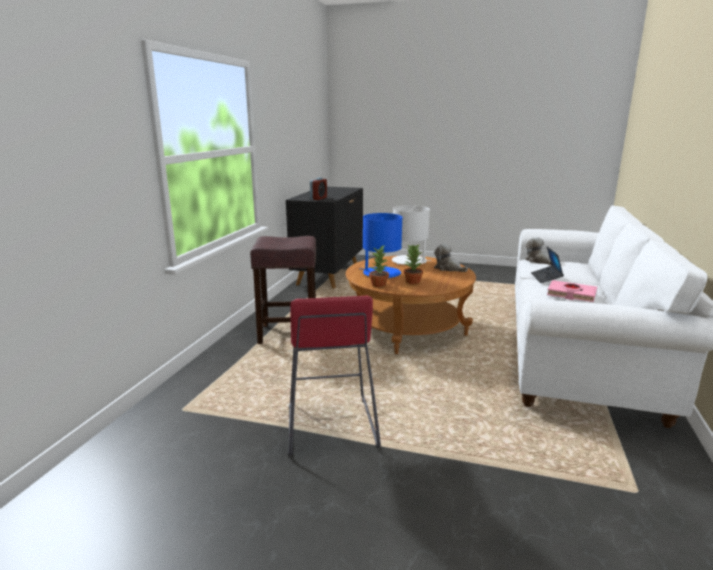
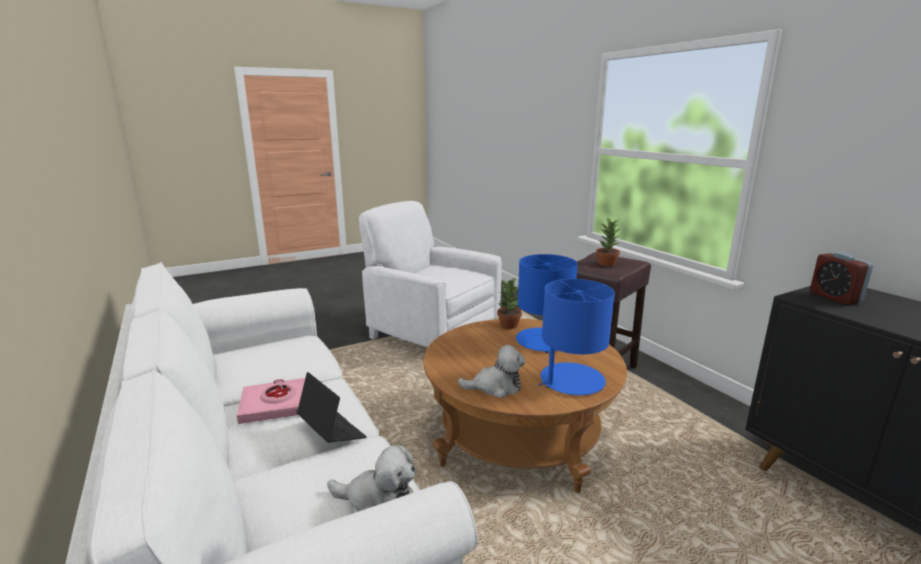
camera: 135 degrees right, 0 degrees up
(330, 426) = (431, 333): red stool -> white armchair
(409, 261) = (571, 380): white table lamp -> blue table lamp
(412, 281) = (489, 342): potted plant -> potted plant (607, 264)

